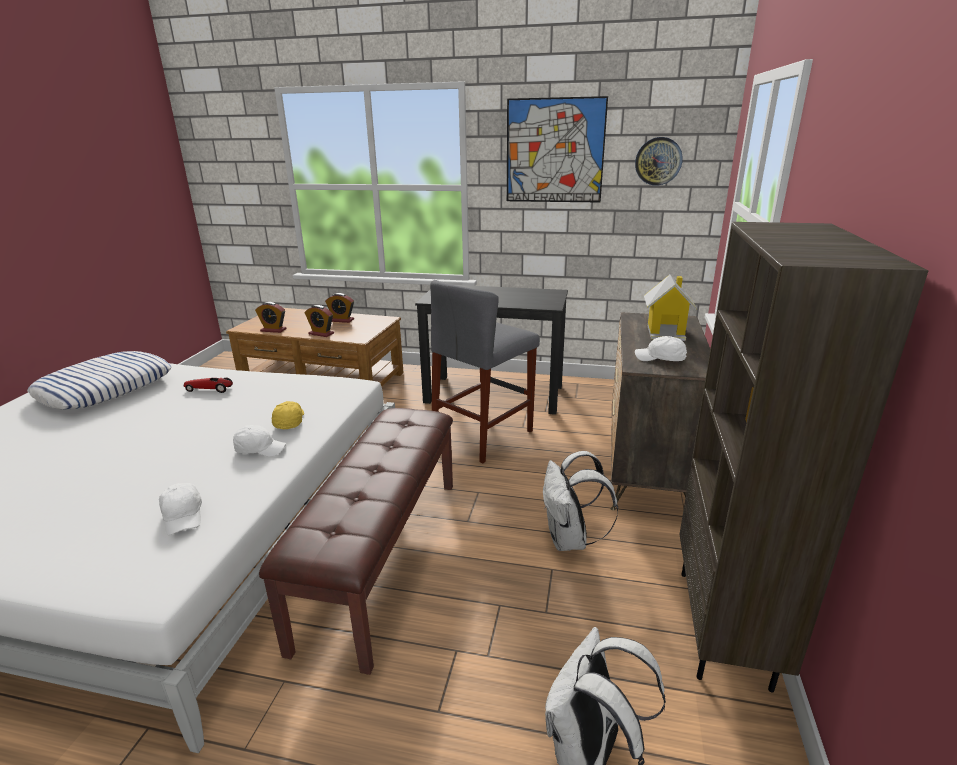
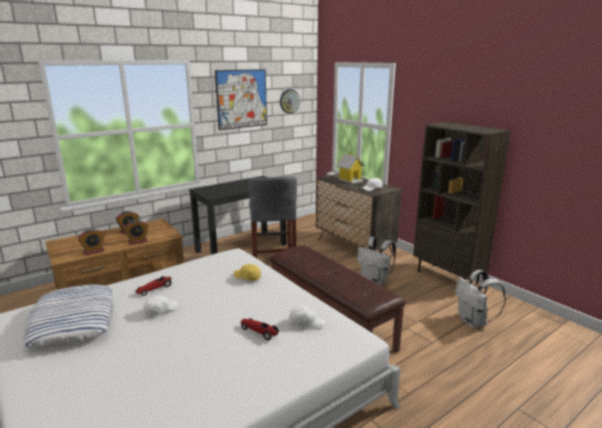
camera: 50 degrees left, 5 degrees down
(133, 492) = (259, 332): none -> toy car
(260, 449) = (266, 291): white cap -> white cap (160, 310)

